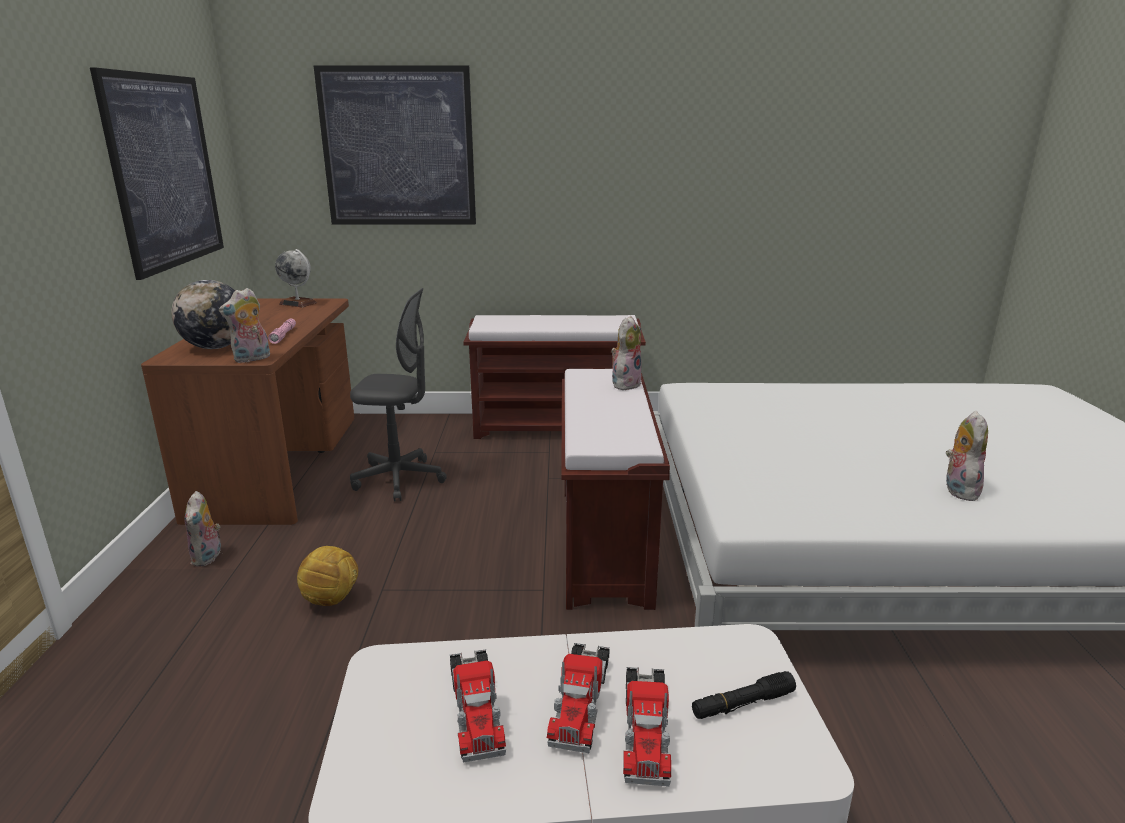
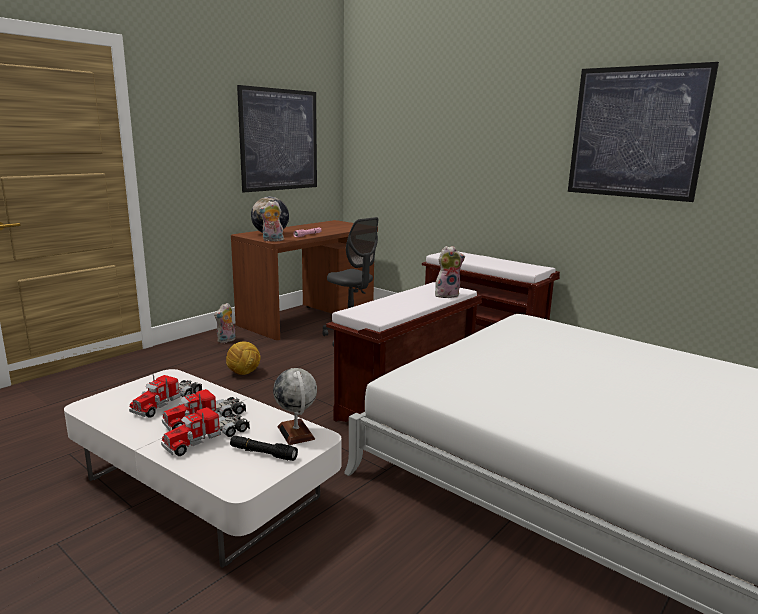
camera: 40 degrees right, 5 degrees down
(298, 303) = (349, 225): globe -> globe (296, 433)
(398, 147) = (421, 134): picture -> picture (636, 133)
(958, 490) = (589, 421): plush toy -> none

